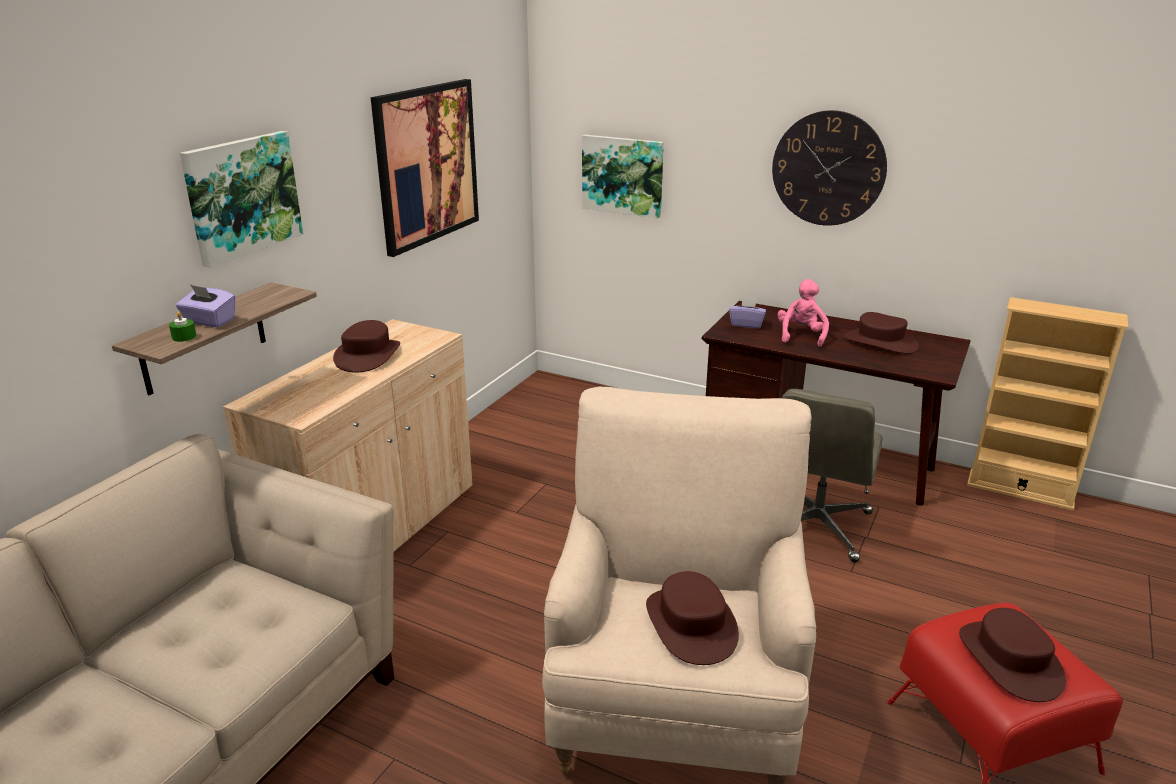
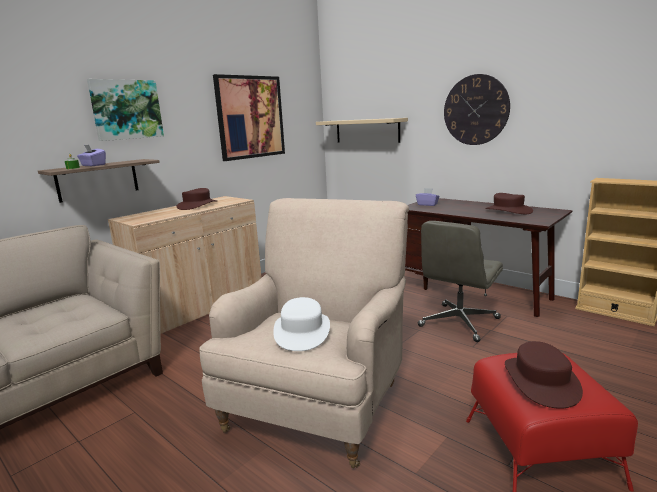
camera: 15 degrees right, 10 degrees down
(623, 175) = (367, 131): picture -> beige shelf
(691, 624) = (302, 331): brown hat -> white hat
(801, 336) = (458, 208): pink plush toy -> none

